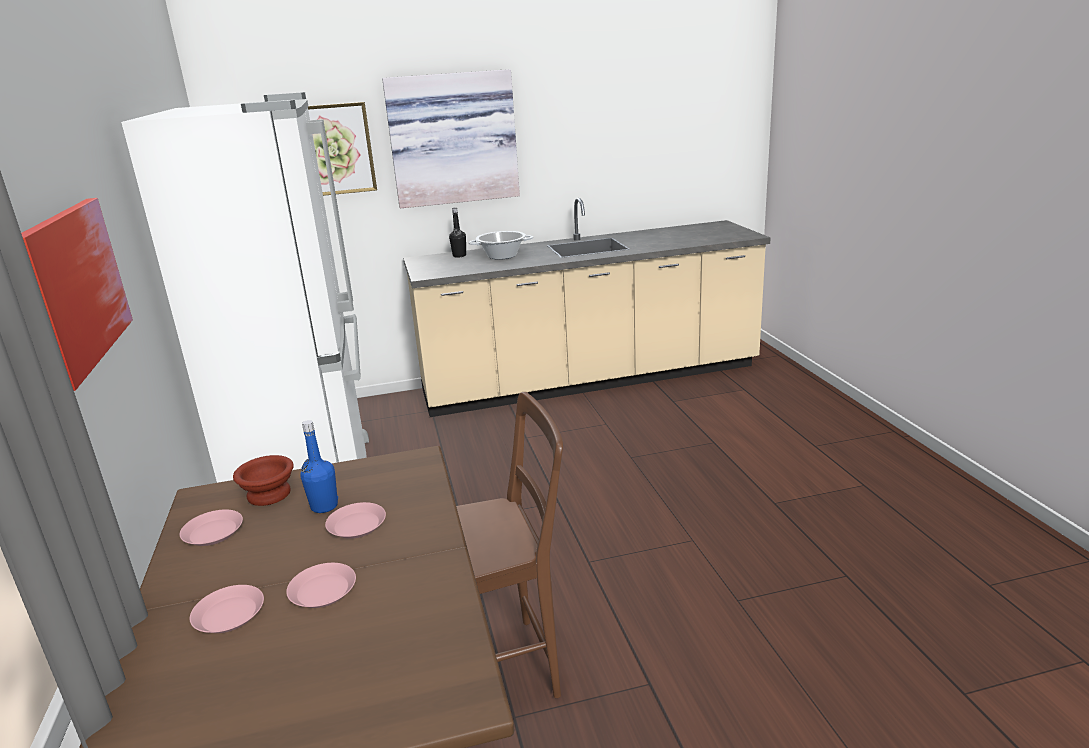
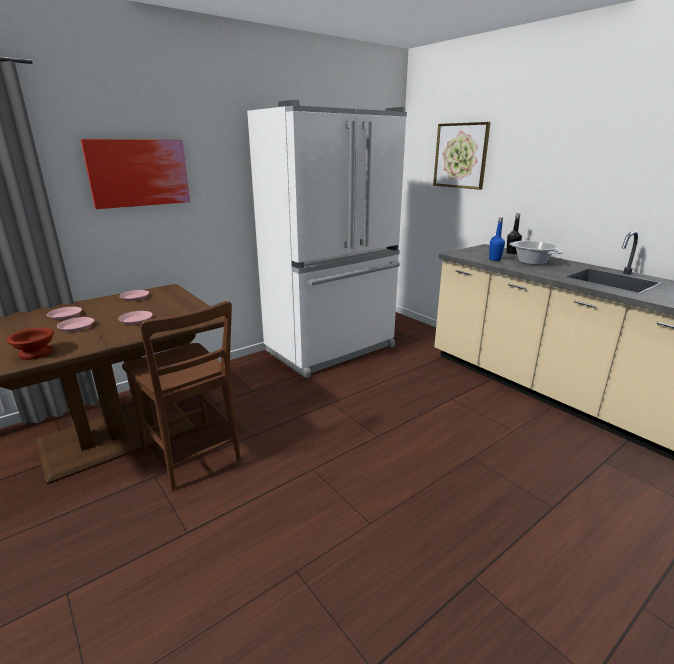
camera: 65 degrees right, 0 degrees up
(270, 493) = (170, 298): brown bowl -> brown bowl (37, 353)
(324, 506) = (156, 310): blue bottle -> blue bottle (495, 259)
(453, 139) = (545, 157): picture -> none

